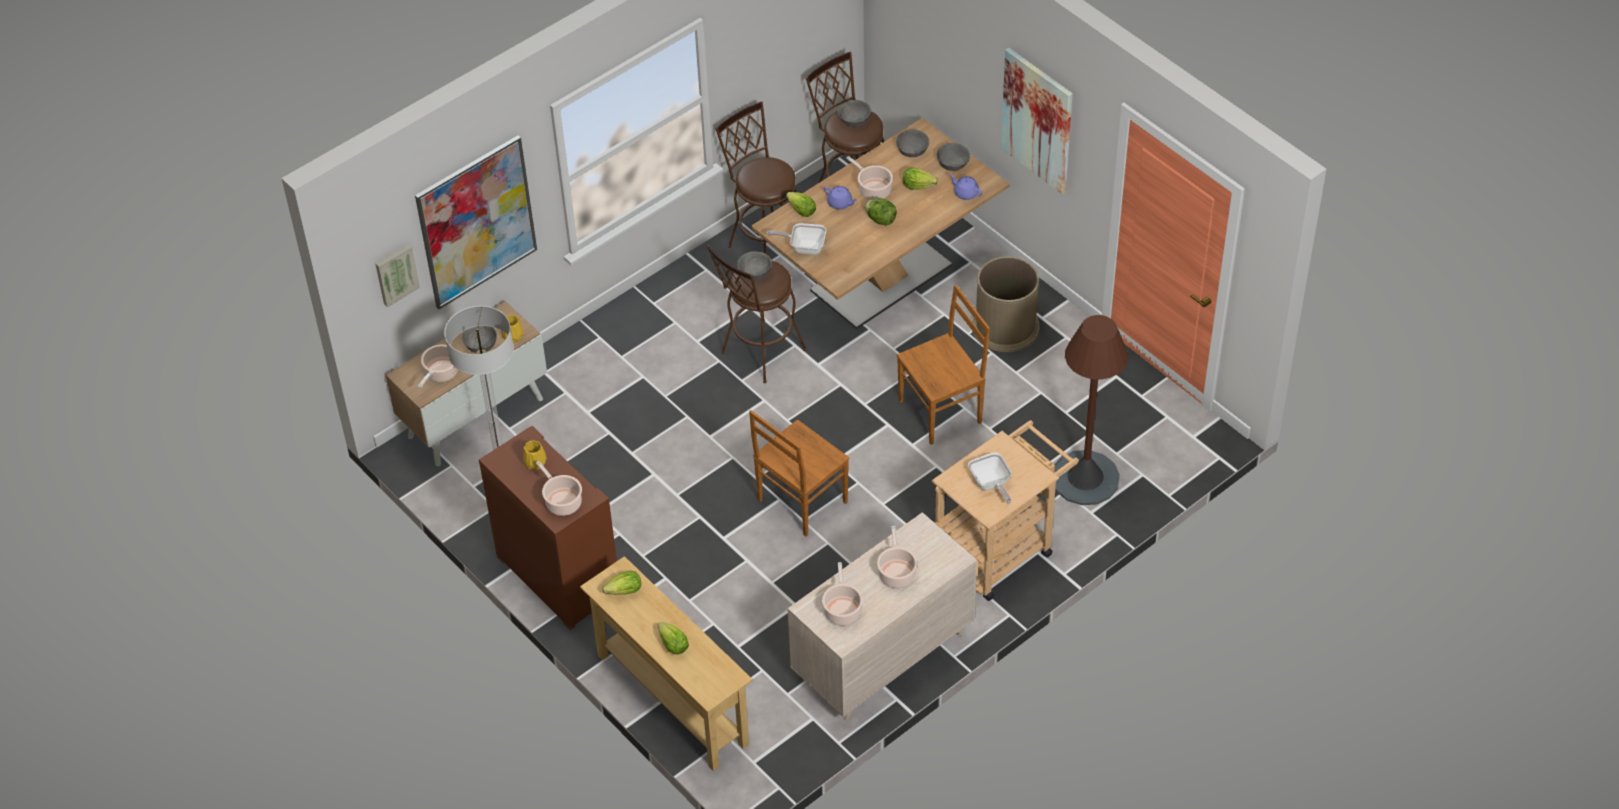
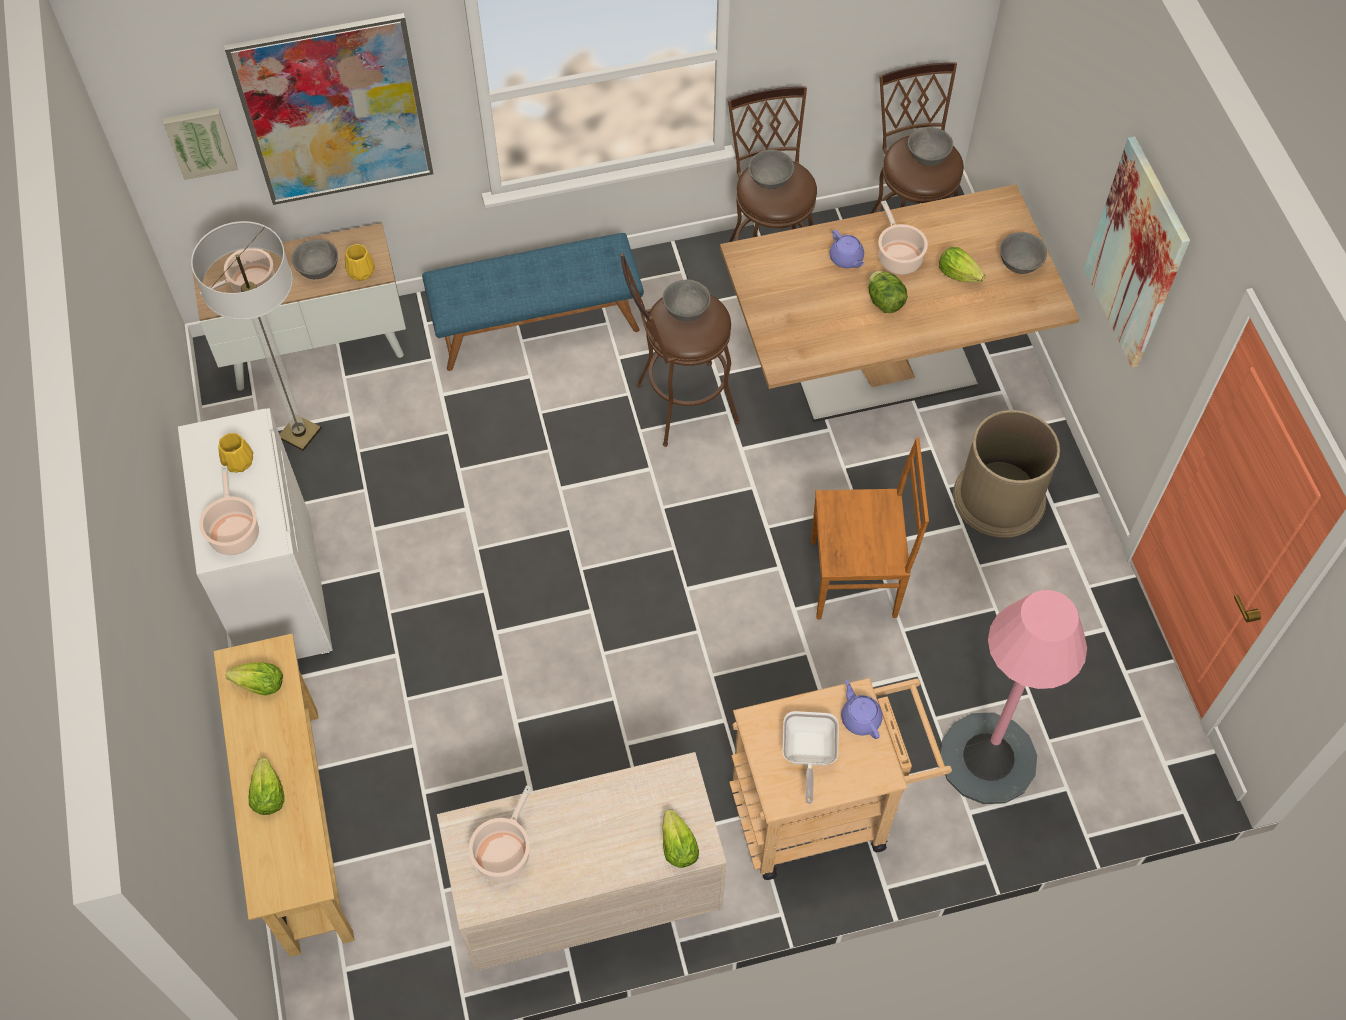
camera: 25 degrees right, 10 degrees up
(557, 576) = (277, 592): brown cabinet -> white cabinet
(626, 342) = (537, 324): none -> blue bench
(800, 502) = (613, 626): brown chair -> none
(801, 211) = (792, 250): lettuce -> lettuce (678, 847)
(804, 247) = (767, 299): frying pan -> none
(896, 573) = (607, 831): cooking pot -> none
(912, 151) = (978, 224): grey bowl -> grey bowl (770, 179)
(965, 193) = (1014, 309): purple teapot -> purple teapot (860, 718)
(1085, 478) = (987, 759): brown floor lamp -> pink floor lamp

